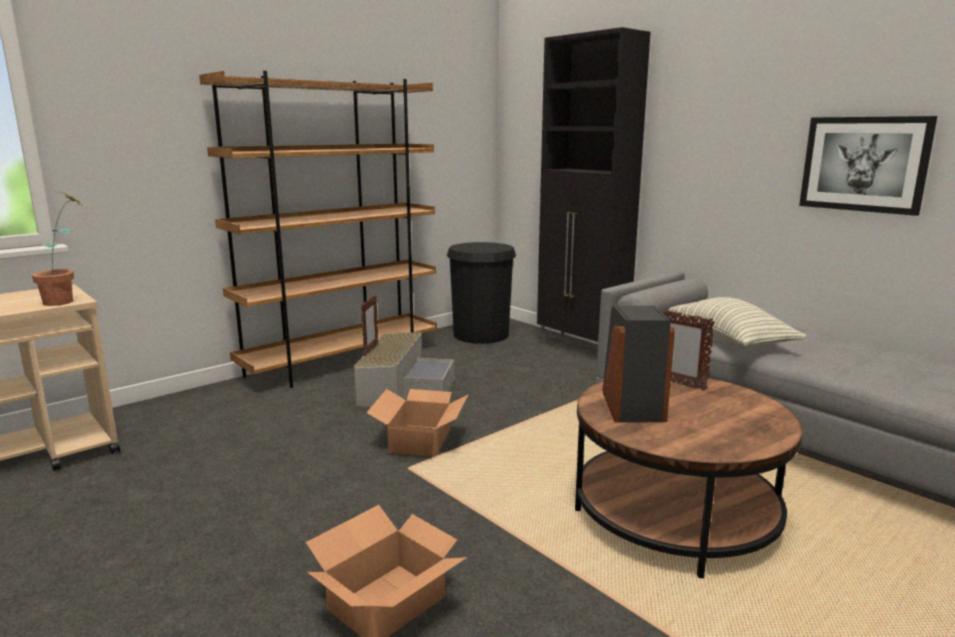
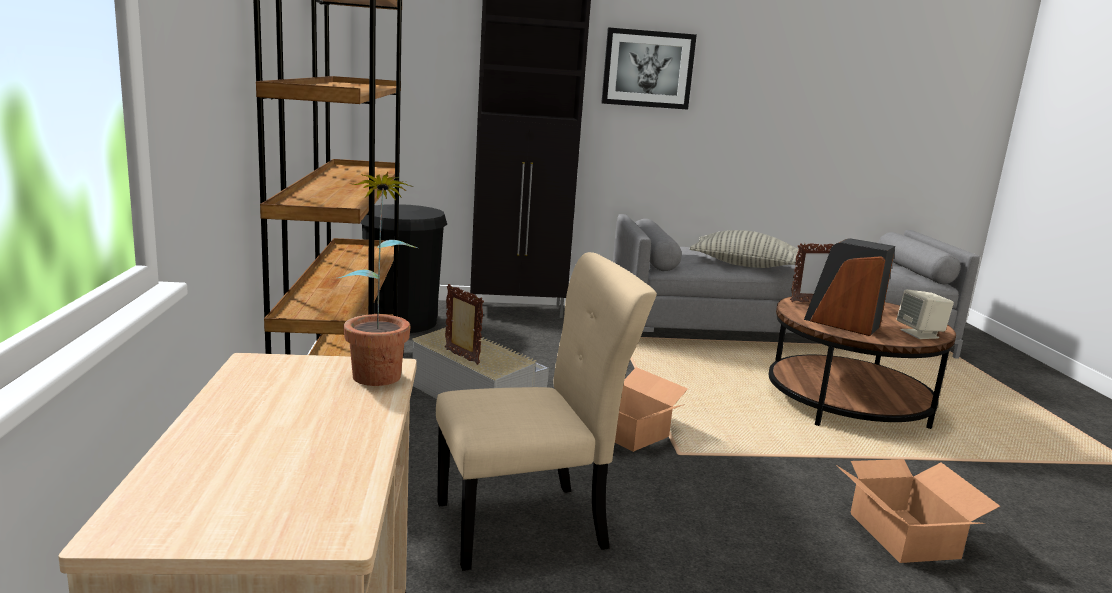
camera: 55 degrees left, 0 degrees up
(236, 454) = (528, 525): none -> beige chair
(689, 443) = (920, 334): none -> beige speaker
(864, 164) = (776, 115): picture -> picture (648, 69)

